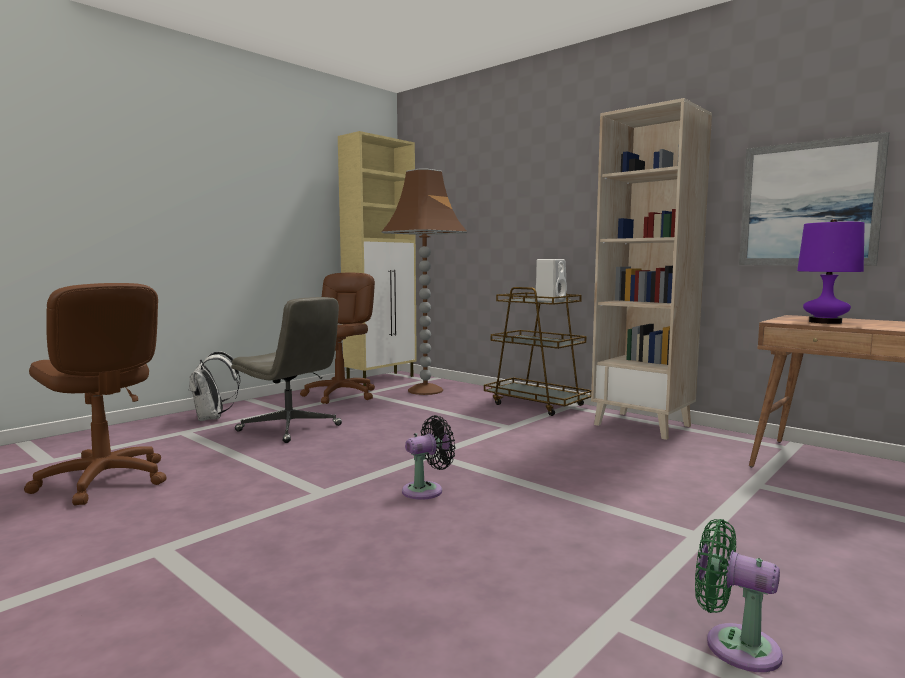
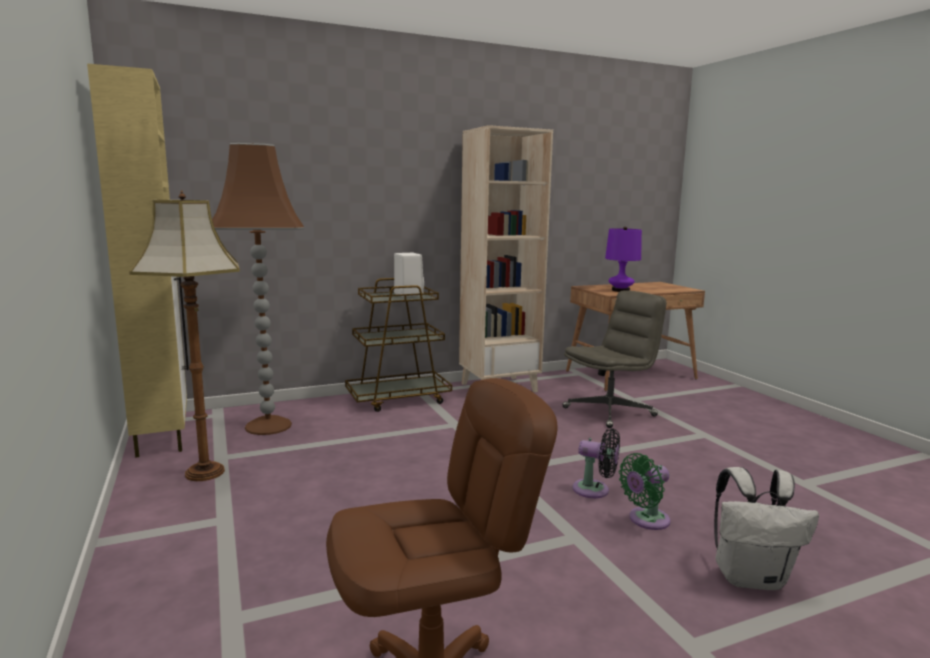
camera: 65 degrees left, 5 degrees up
(212, 418) = (179, 585): white backpack -> white backpack (751, 577)
(290, 428) = (326, 527): grey office chair -> grey office chair (609, 411)
(341, 395) = (203, 472): brown office chair -> floor lamp
(426, 490) = (595, 490): black fan -> black fan turned 120 degrees clockwise
(734, 645) = (823, 465): green fan -> green fan (646, 520)
(808, 204) = (576, 210): picture -> none

